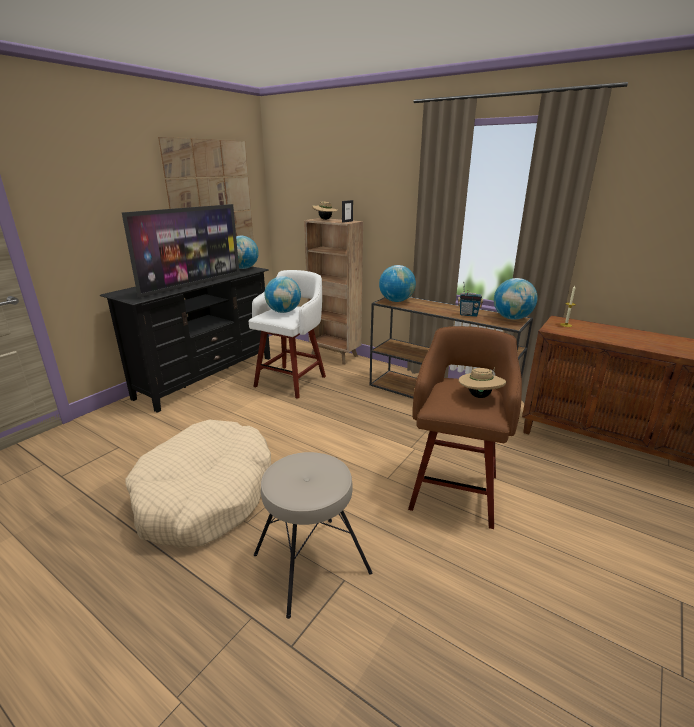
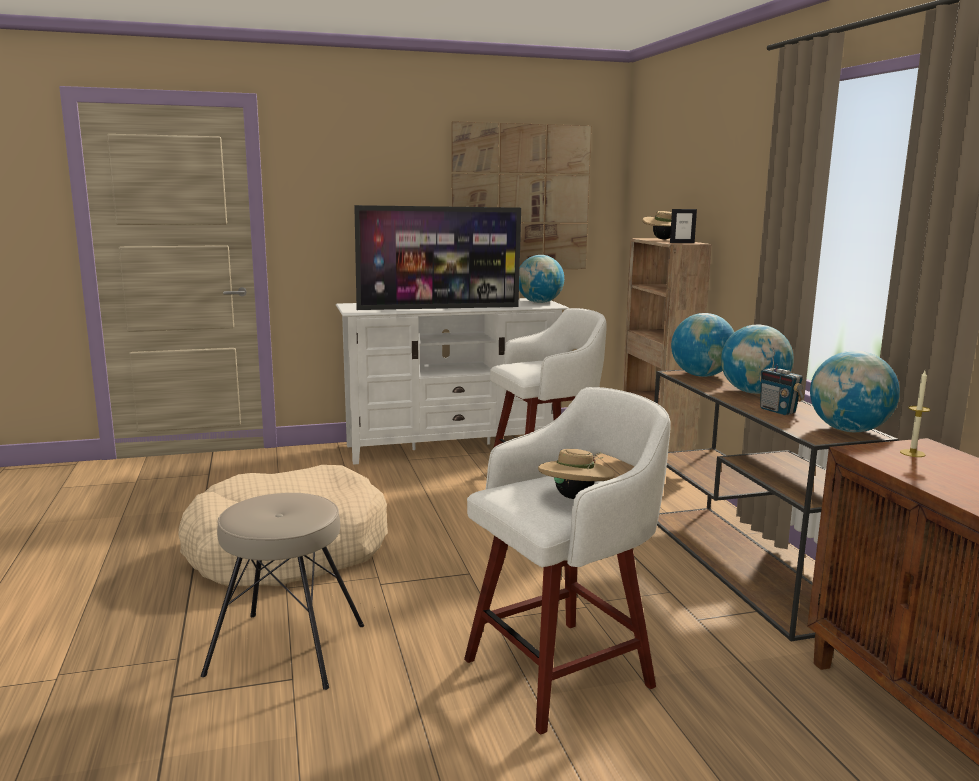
camera: 40 degrees right, 10 degrees down
(207, 376) = (452, 446): black tv stand -> white tv stand
(283, 312) = (539, 365): globe -> globe (753, 392)
(455, 489) = (563, 671): brown stool -> white stool

